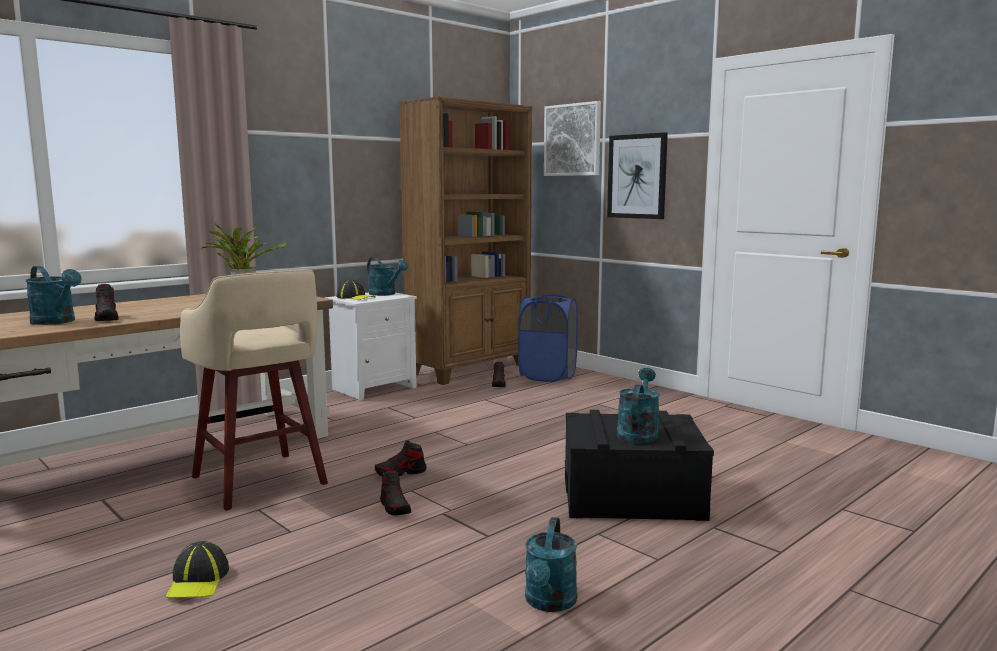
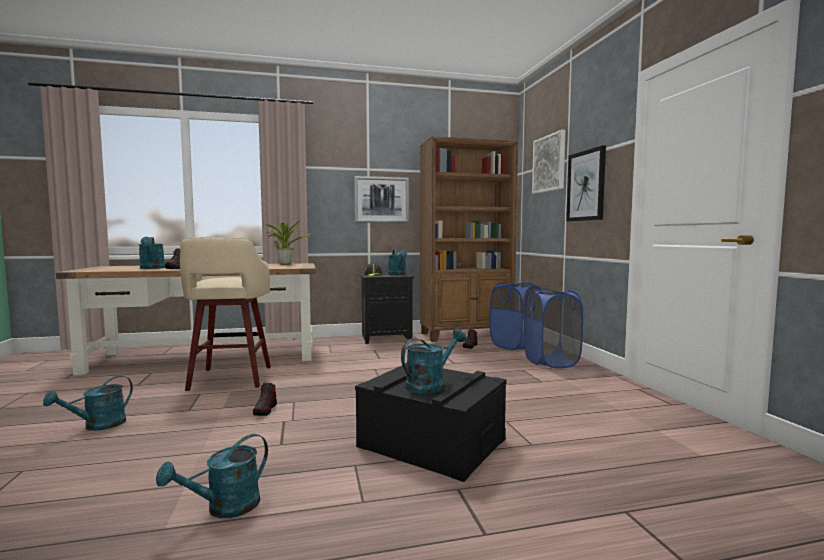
camera: 30 degrees right, 5 degrees down
(198, 580) = (98, 426): cap -> turquoise watering can
(350, 183) = (381, 200): none -> picture
(374, 388) = (386, 338): white nightstand -> black nightstand
(401, 473) = (308, 390): shoe -> none
(612, 390) = (551, 361): none -> blue laundry basket

